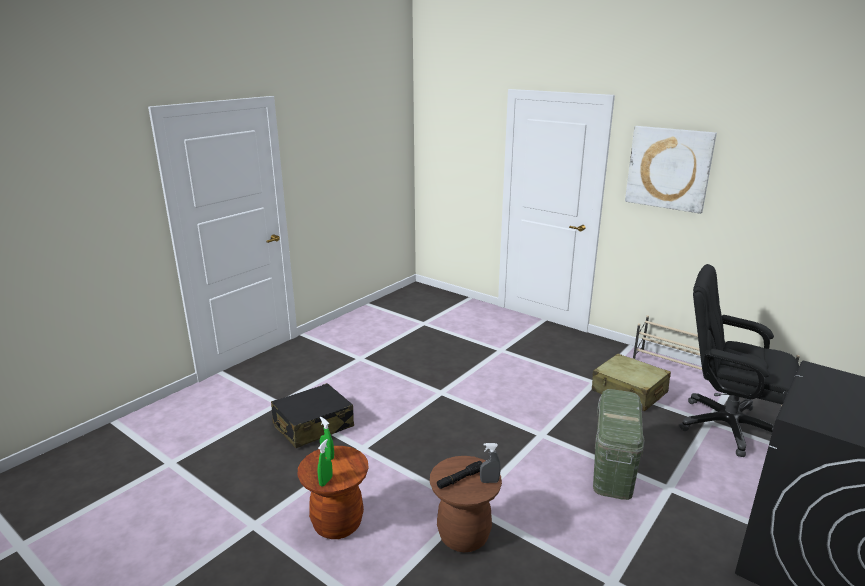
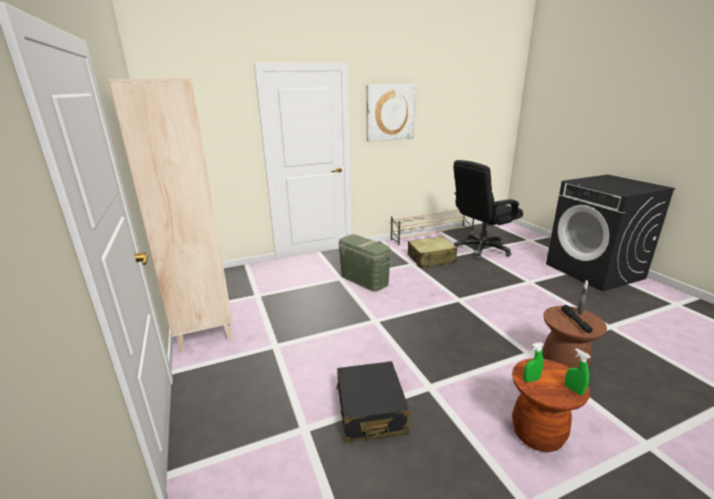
camera: 60 degrees left, 0 degrees up
(356, 323) = (204, 329): none -> beige bookcase
(613, 469) = (507, 290): green storage box -> green storage box (364, 280)

